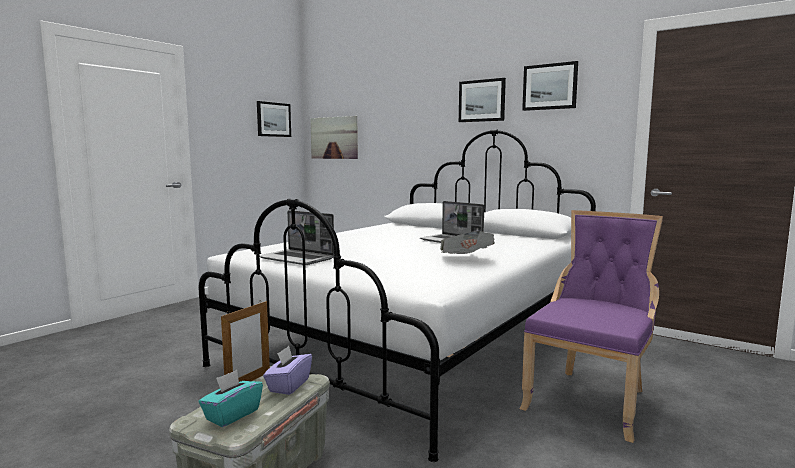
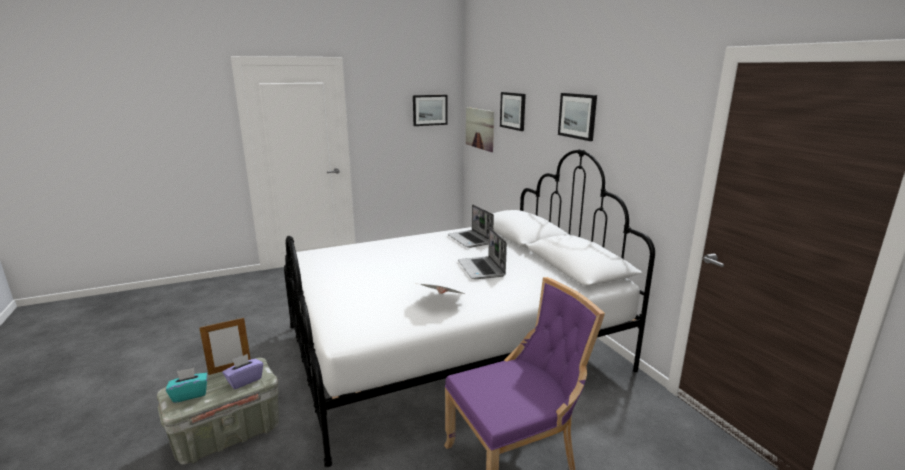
camera: 30 degrees right, 10 degrees up
(298, 259) = (330, 270): laptop -> laptop (470, 240)
(550, 87) = (631, 112): picture -> picture (513, 111)

